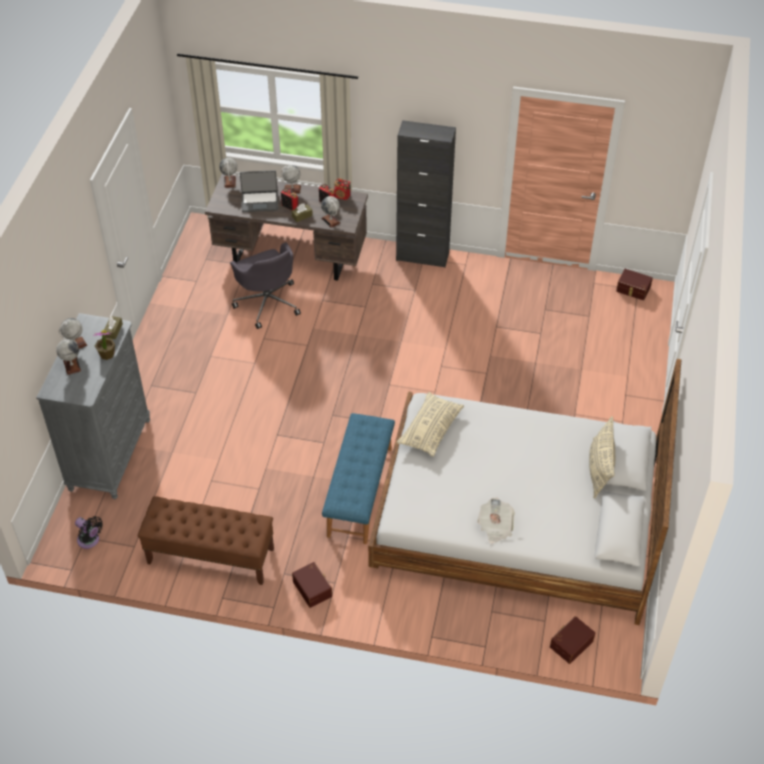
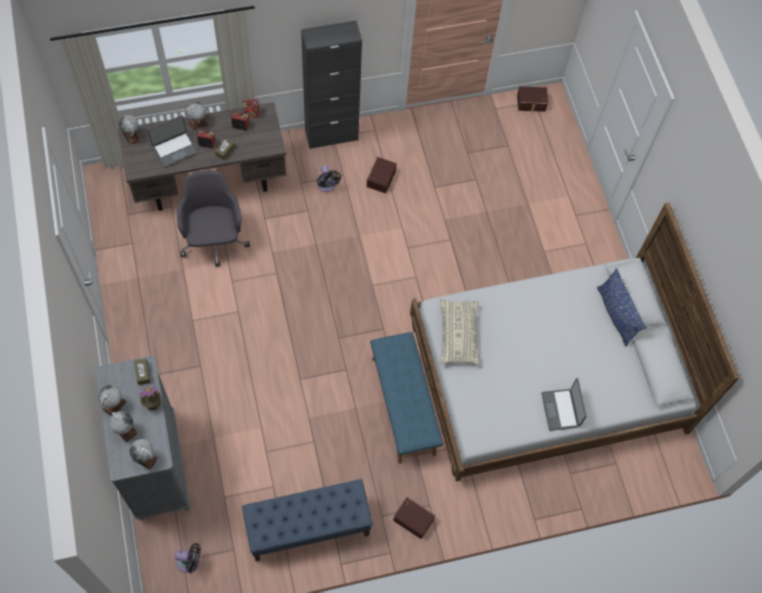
camera: 30 degrees left, 15 degrees up
(210, 556) = (307, 528): brown bench -> blue bench
(267, 302) = (214, 240): grey office chair -> grey office chair turned 135 degrees counterclockwise
(331, 220) = (256, 146): globe -> globe (145, 458)
(394, 293) = (327, 186): none -> black fan
(495, 527) = (561, 410): newspaper -> laptop
(570, 643) = (645, 474): brown storage box -> brown storage box (380, 178)
(599, 468) = (616, 315): beige pillow -> blue pillow

